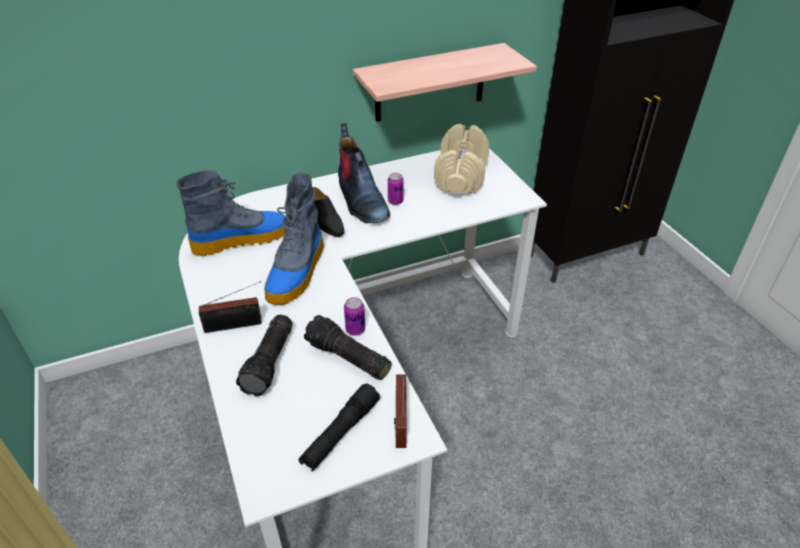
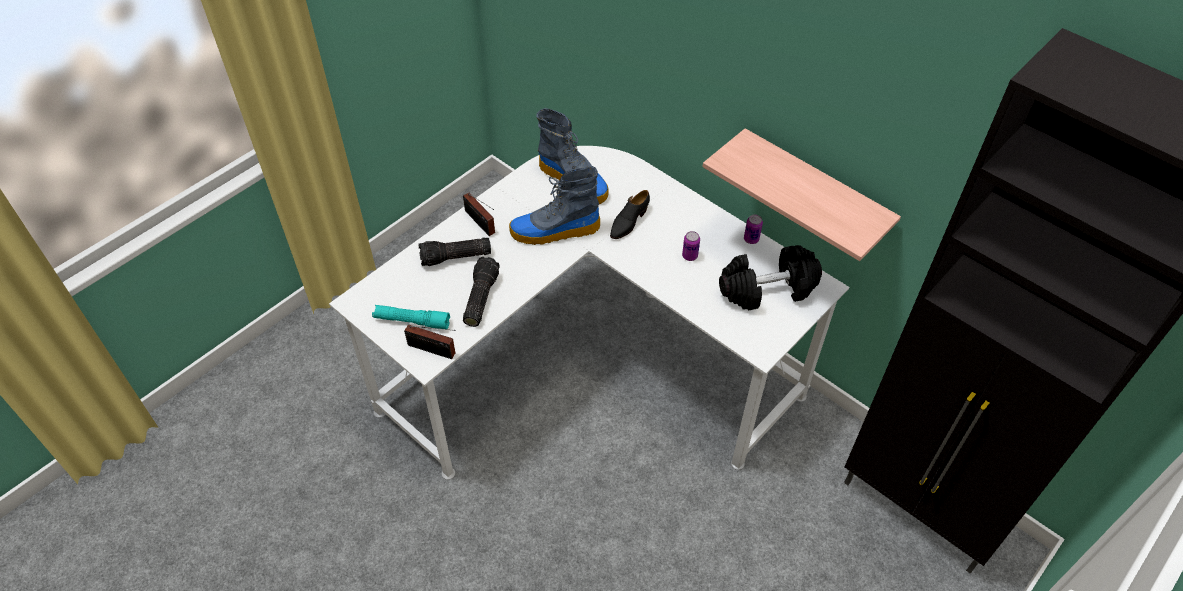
camera: 65 degrees right, 10 degrees up
(340, 433) = (412, 321): black flashlight -> turquoise flashlight
(355, 329) = (511, 291): can -> can (751, 239)
(361, 201) = (674, 232): boot -> none
(400, 424) = (434, 350): radio -> radio turned 135 degrees counterclockwise
(461, 175) = (767, 290): beige dumbbell -> black dumbbell

